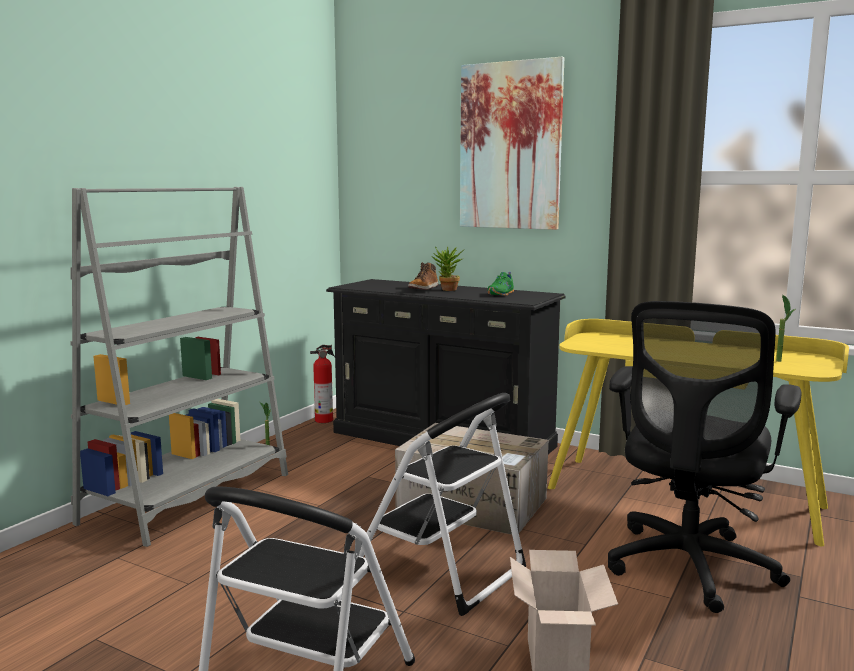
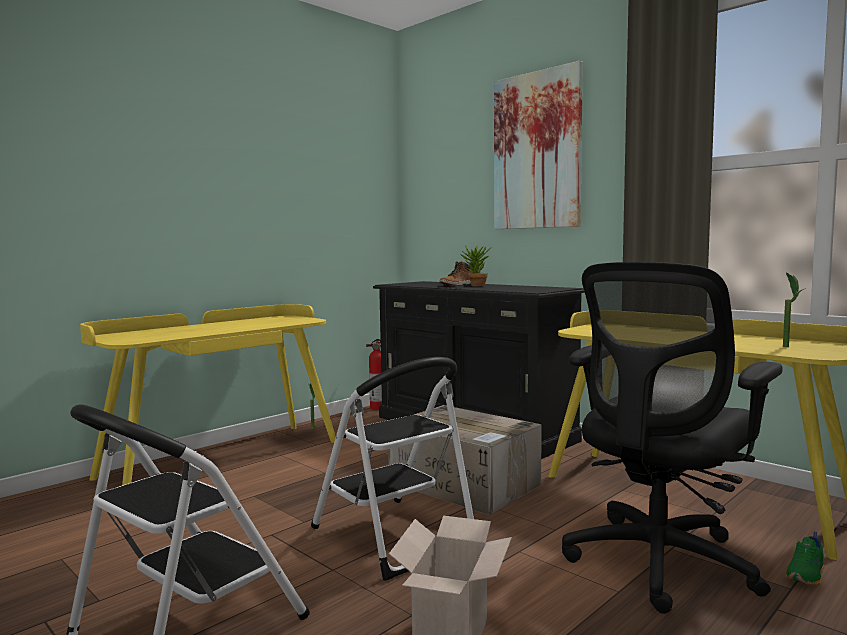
camera: 15 degrees right, 5 degrees down
(189, 498) = (222, 458): grey bookcase -> yellow desk
(501, 294) = (522, 288): green shoe -> green shoe (807, 574)

